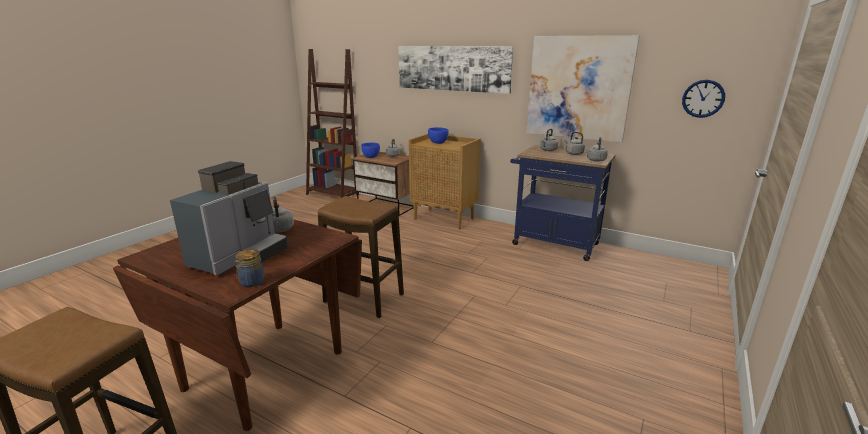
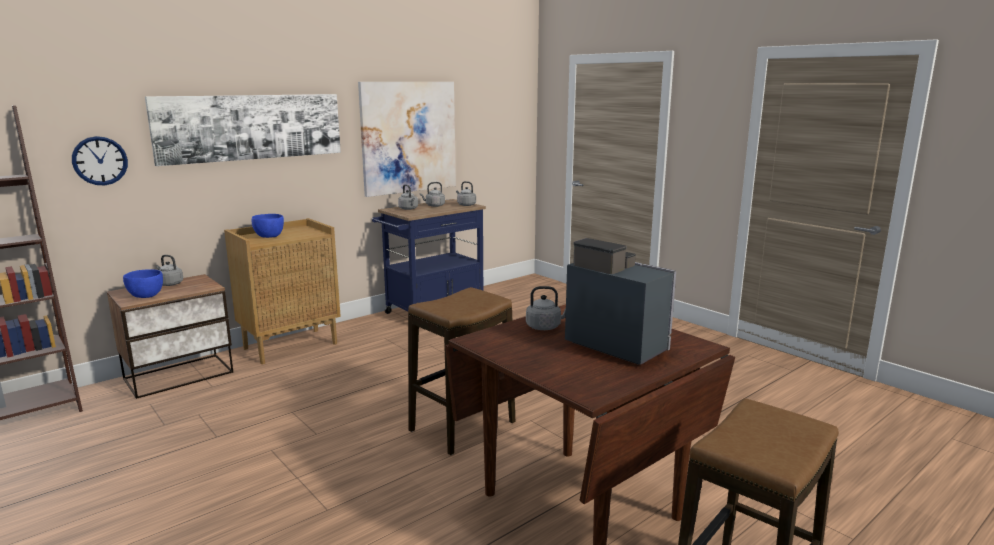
camera: 70 degrees left, 5 degrees down
(251, 283) = (683, 339): jar -> none
(703, 98) = (500, 135): wall clock -> wall clock (100, 161)

